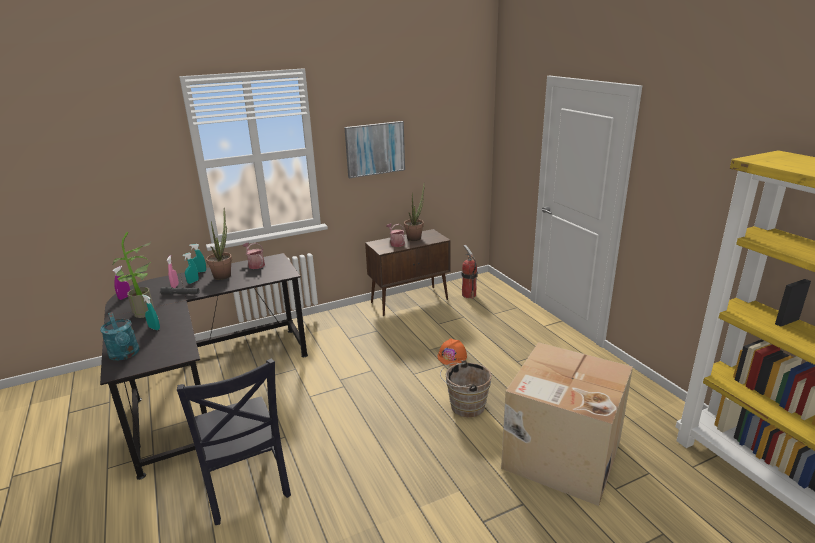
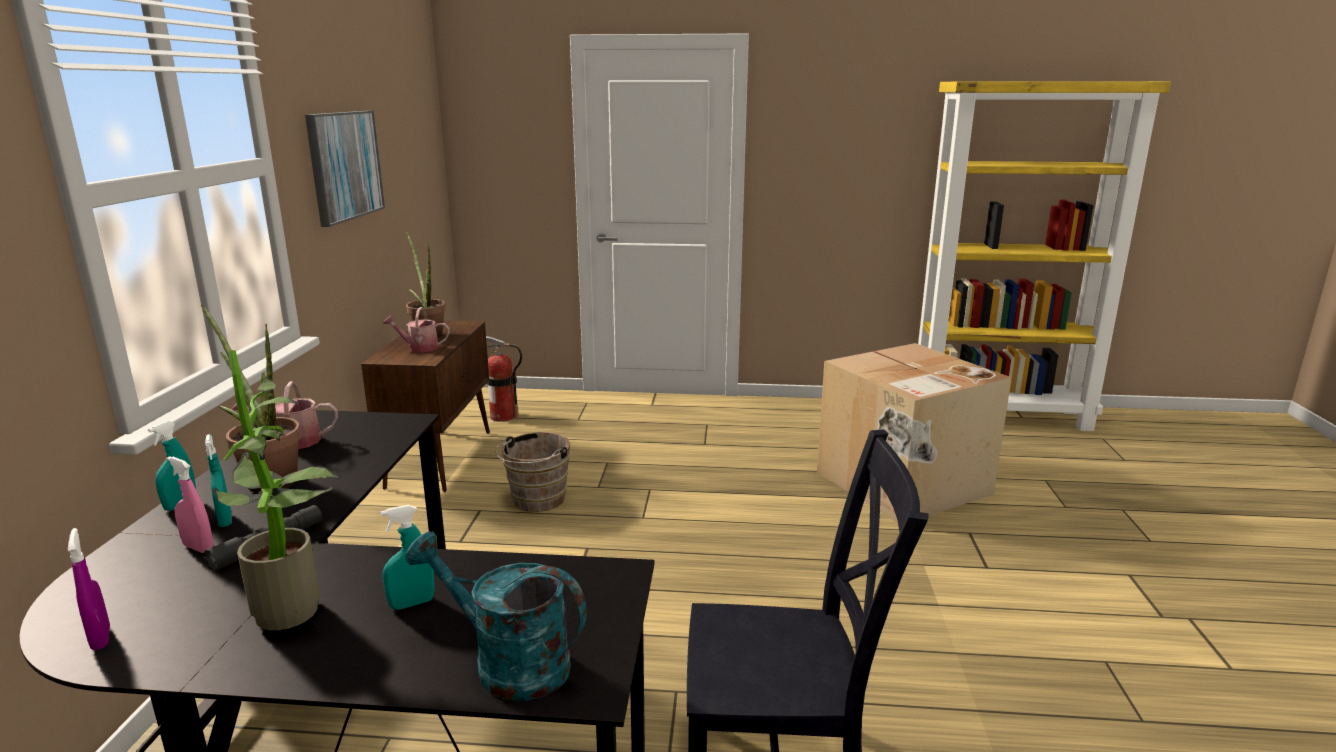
camera: 60 degrees left, 5 degrees down
(125, 355) = (507, 663): turquoise watering can -> turquoise watering can turned 150 degrees counterclockwise
(452, 356) = (637, 477): orange hard hat -> none
(464, 406) = (760, 506): brown bucket -> brown bucket (536, 501)

